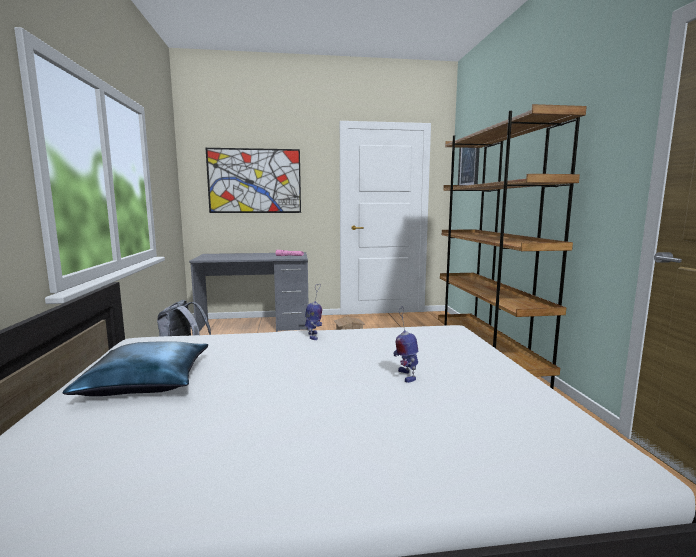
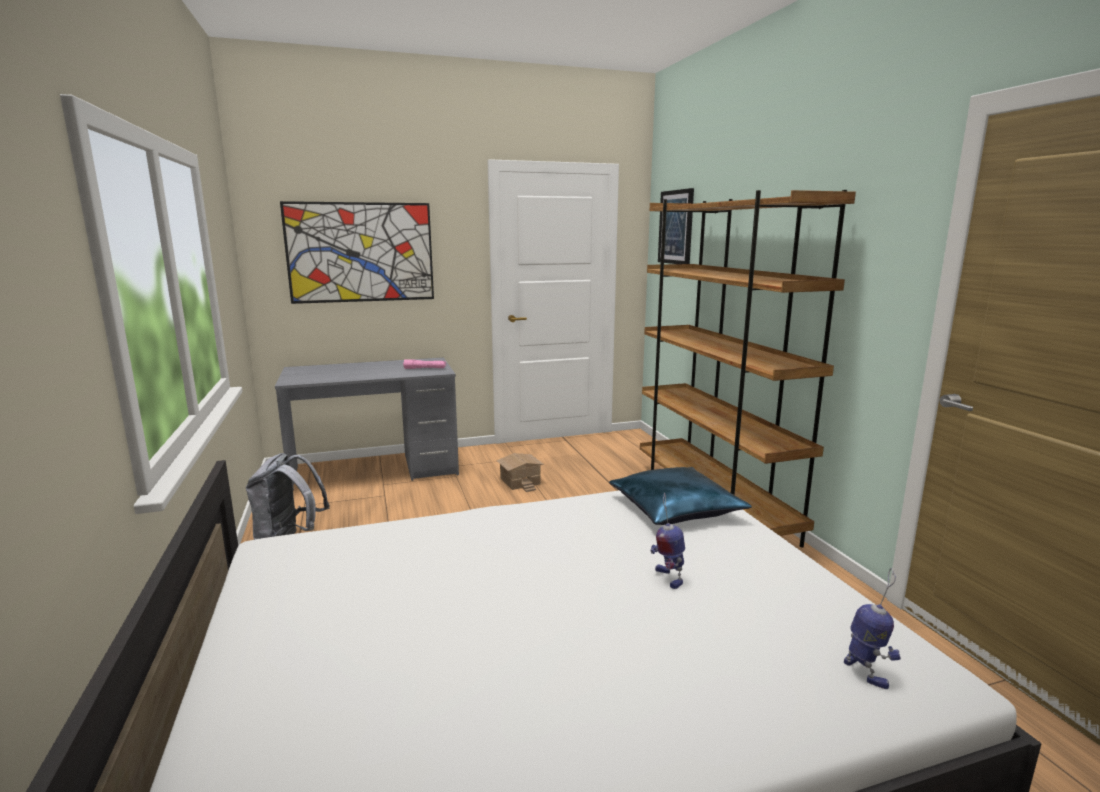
camera: 10 degrees left, 5 degrees up
(147, 381) = (328, 621): blue pillow -> blue pillow (675, 508)
(313, 336) = (518, 517): toy robot -> toy robot (866, 672)

